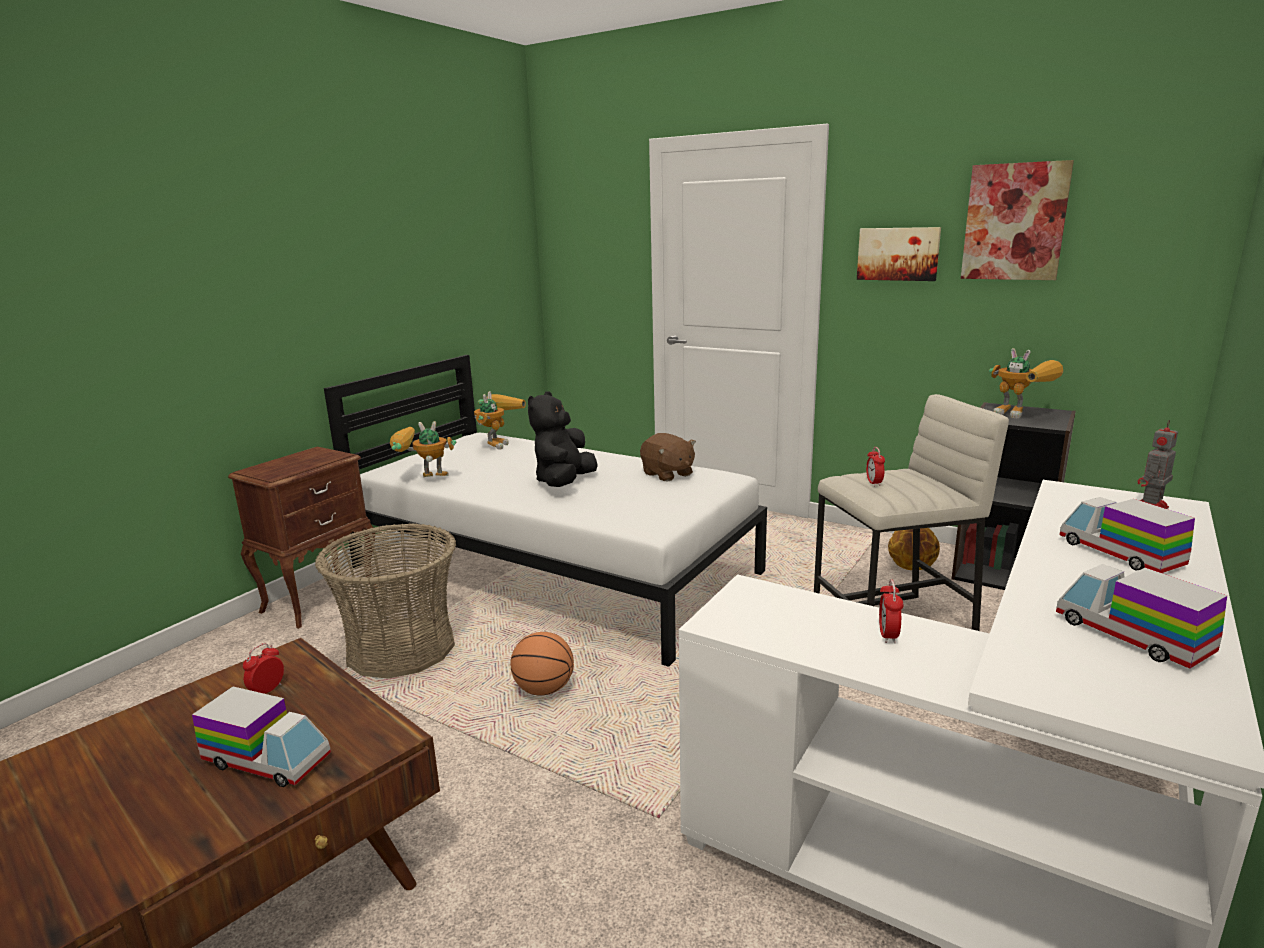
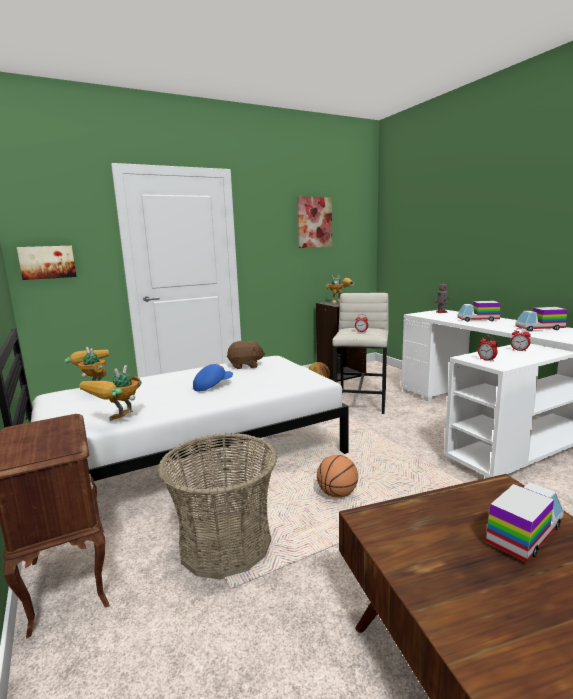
camera: 60 degrees left, 5 degrees down
(267, 690) = (422, 530): alarm clock -> alarm clock (486, 360)
(564, 483) = (212, 386): black plush toy -> blue cap
(898, 254) = (271, 237): picture -> picture (47, 262)

